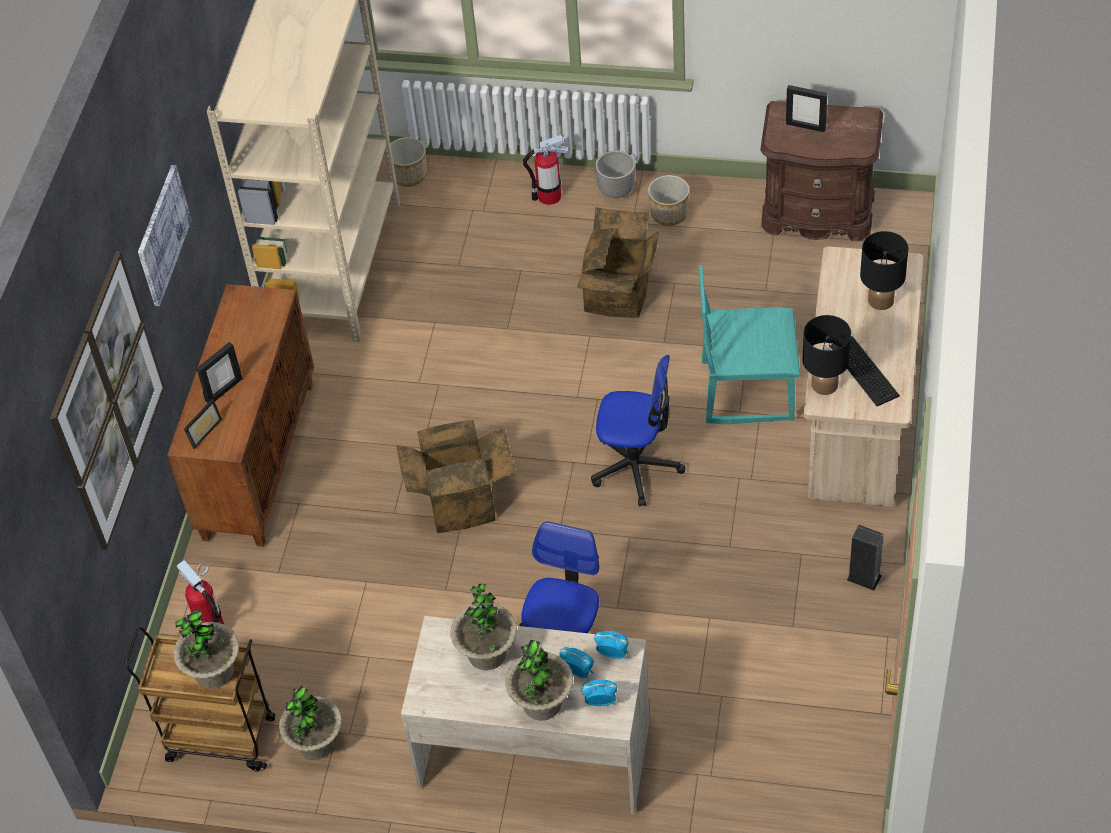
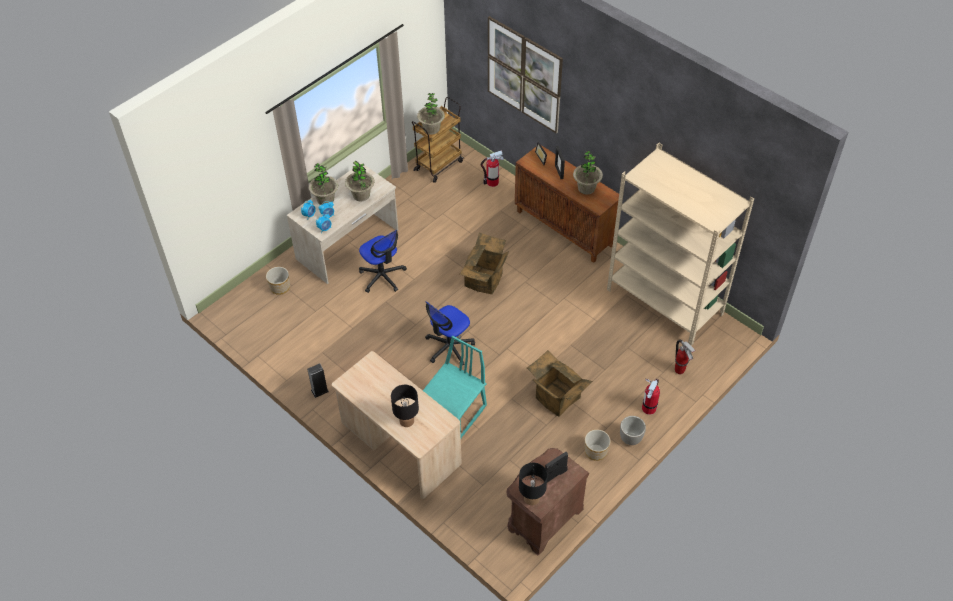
camera: 120 degrees right, 0 degrees up
(162, 235) = (598, 112): picture -> none
(316, 744) = (412, 189): potted plant -> potted plant (586, 188)
(408, 175) = (709, 359): planter -> planter (280, 287)
(455, 195) = (679, 371): none -> fire extinguisher
(824, 385) = (380, 367): black table lamp -> black table lamp (531, 498)
(863, 372) = (373, 386): keyboard -> none

